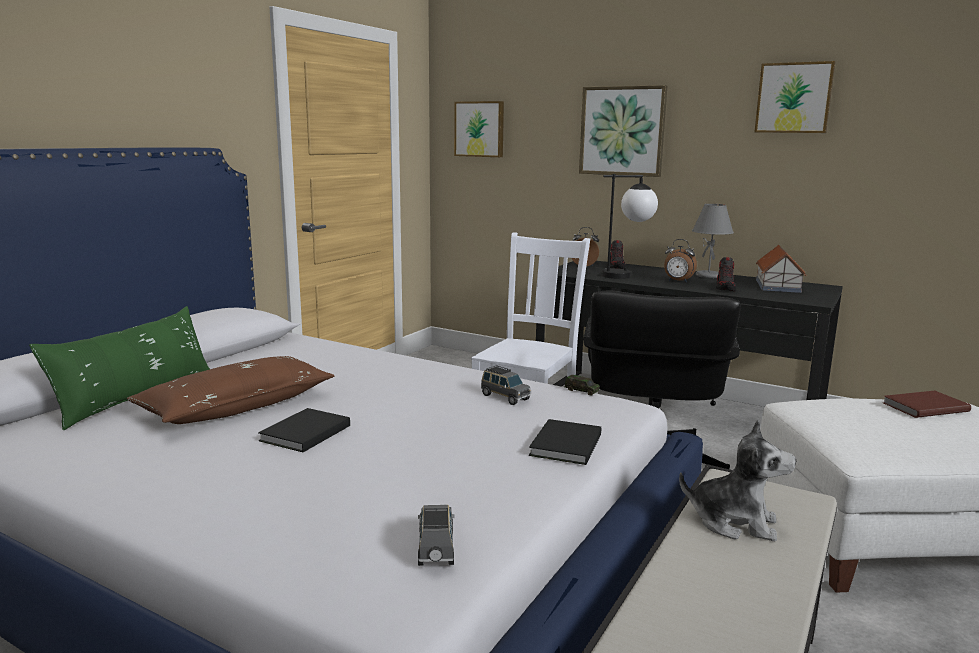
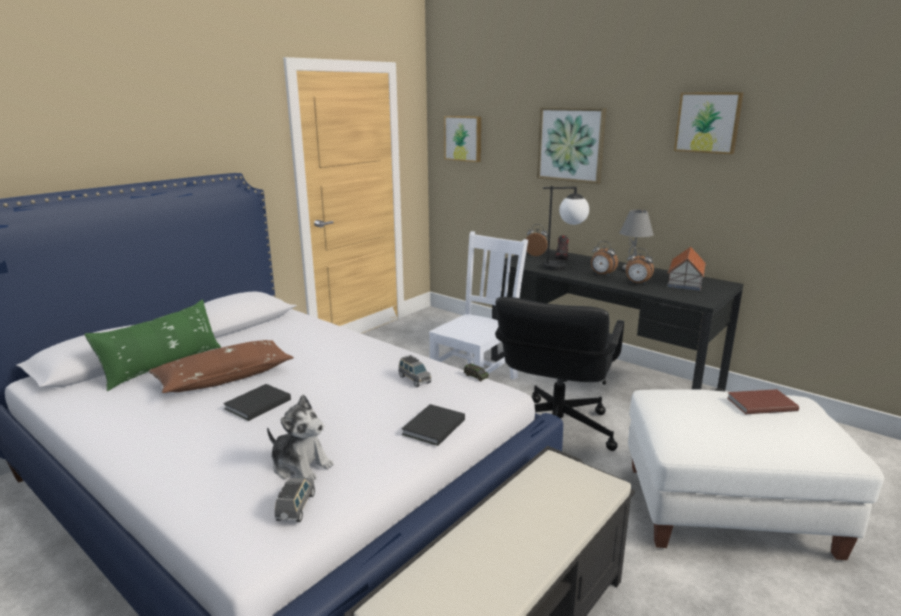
camera: 10 degrees right, 5 degrees up
(725, 288) = (637, 283): shoe -> alarm clock
(734, 522) = (537, 499): plush toy -> plush toy (301, 466)

